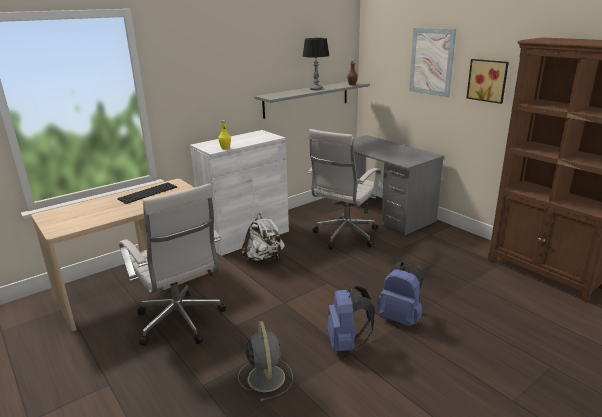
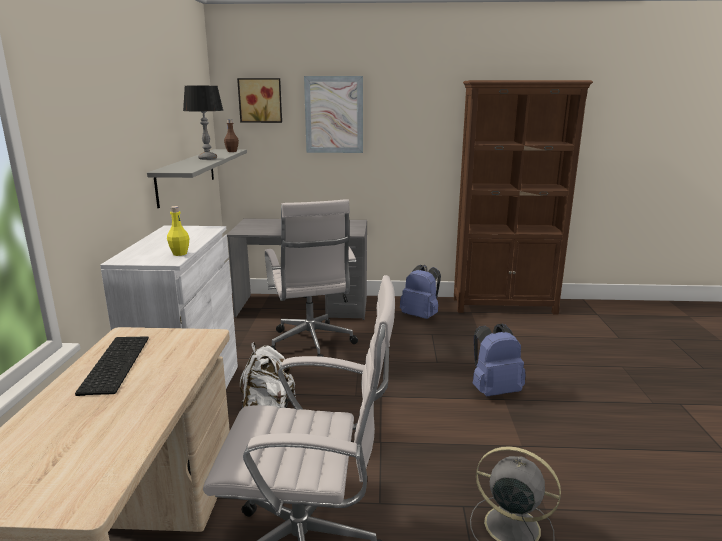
camera: 50 degrees left, 5 degrees down
(347, 343) = (503, 439): blue backpack -> blue backpack (421, 316)
(488, 80) = (409, 129): picture -> picture (260, 100)

